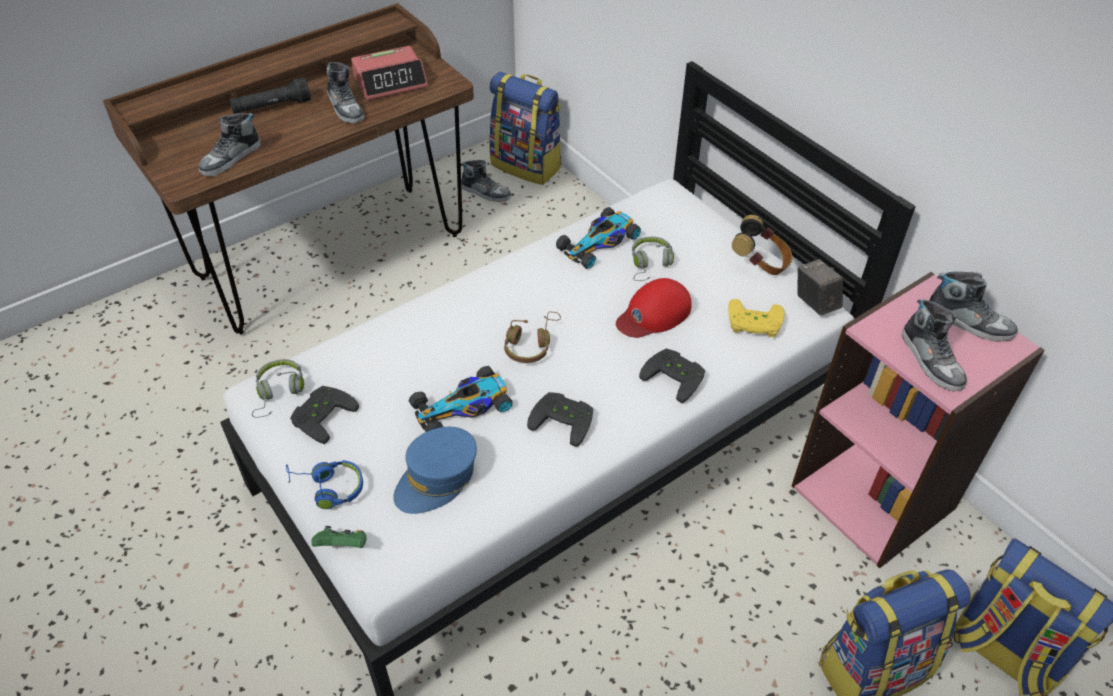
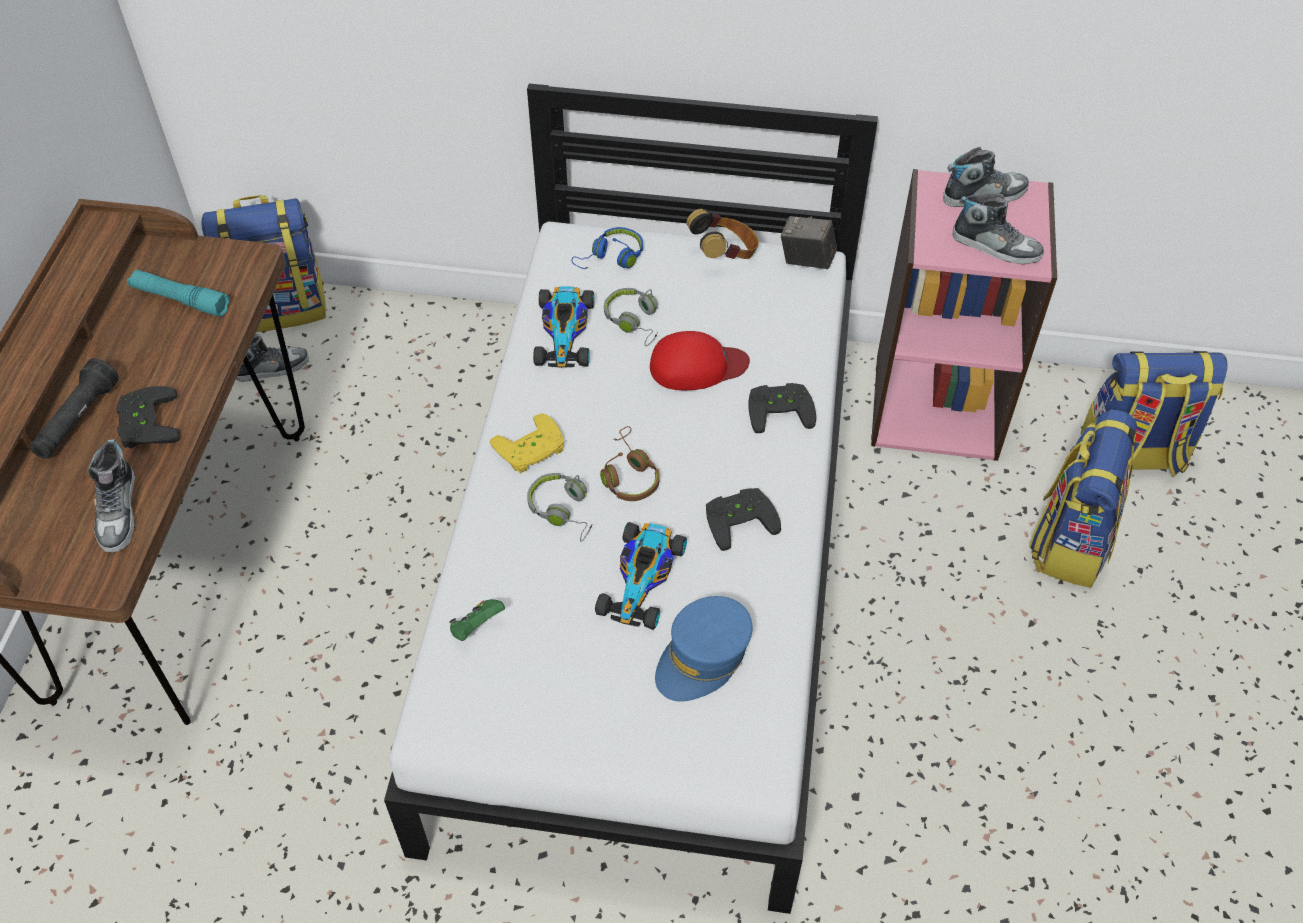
camera: 45 degrees left, 5 degrees up
(279, 392) = (456, 710): grey headphones -> grey headphones (563, 510)
(321, 415) = (525, 694): black game controller -> black game controller (145, 423)
(327, 488) = (624, 749): blue headphones -> blue headphones (611, 258)
(343, 546) = (703, 781): green game controller -> green game controller (476, 627)
(345, 107) = (169, 362): shoe -> none
(391, 82) = (180, 299): alarm clock -> turquoise flashlight
(437, 478) = (703, 657): blue cap -> blue cap turned 45 degrees clockwise
(653, 314) = (697, 366): red cap -> red cap turned 105 degrees counterclockwise
(753, 323) = (785, 314): yellow game controller -> yellow game controller (531, 450)

